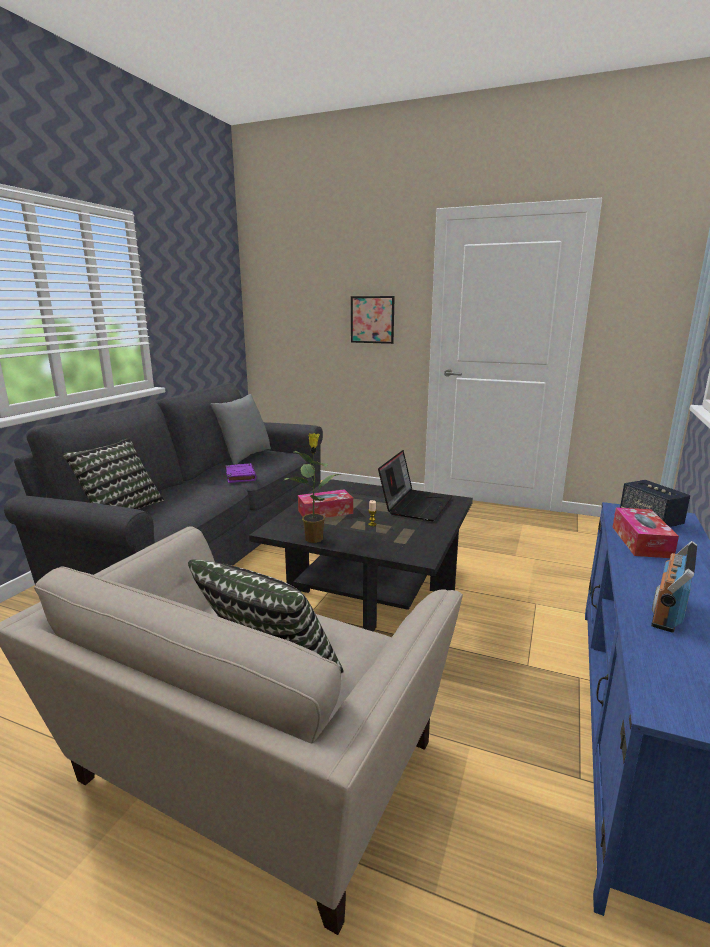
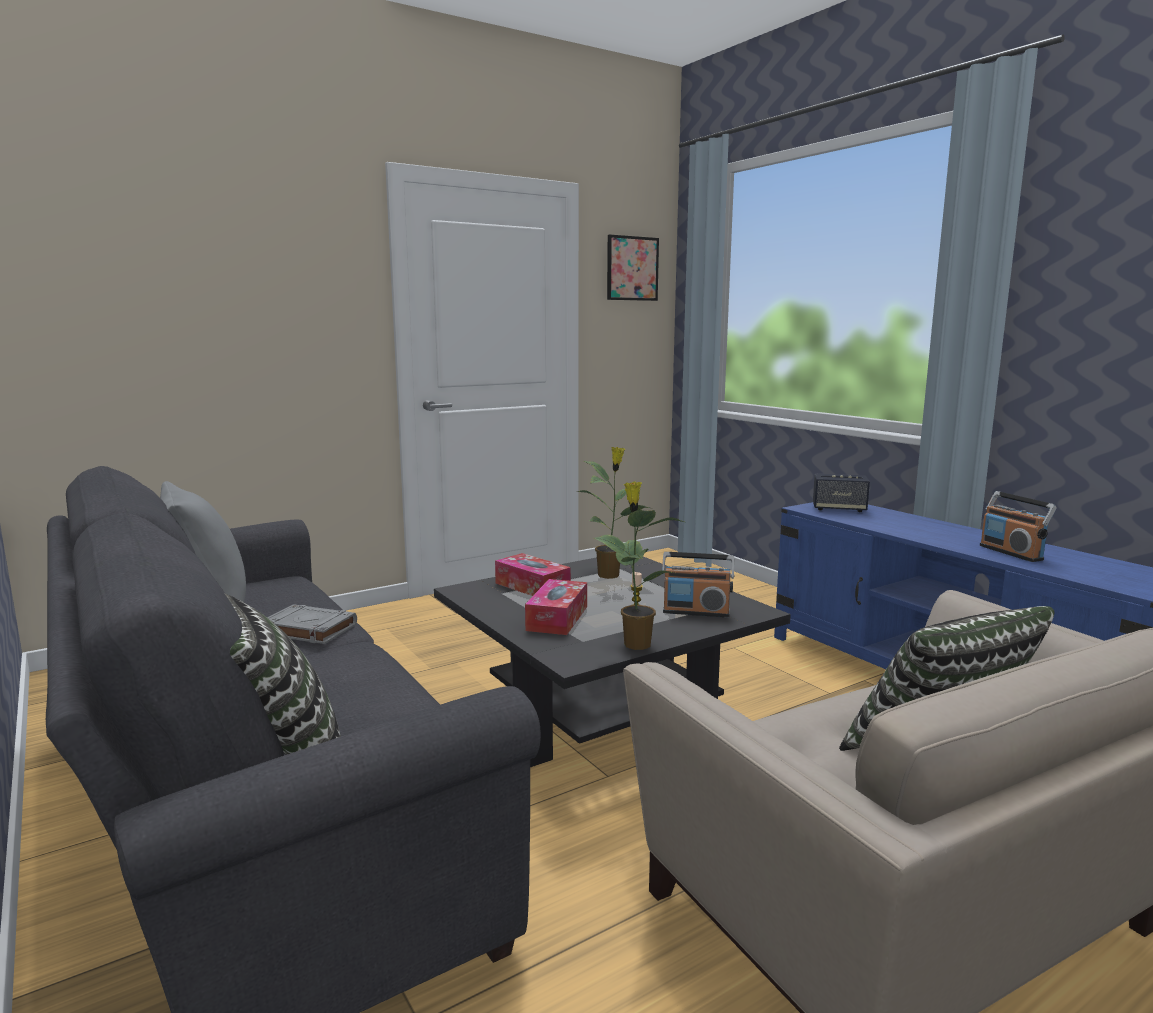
camera: 55 degrees left, 5 degrees down
(240, 476) = (308, 630): purple book -> grey book
(372, 319) = (295, 329): picture -> picture (632, 268)
(389, 541) = (696, 612): none -> radio
(415, 505) = (610, 575): laptop -> potted plant
(641, 542) = (881, 523): tissue box -> tissue box (532, 587)

